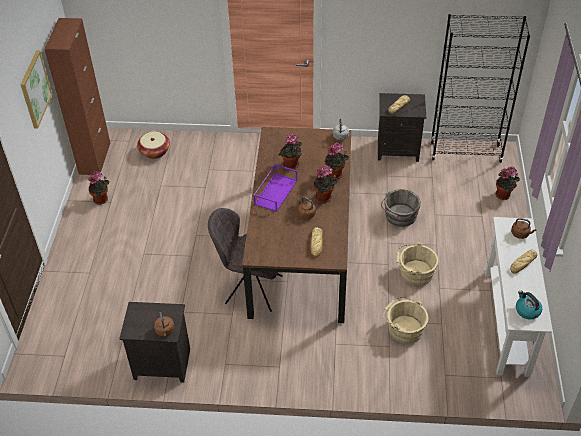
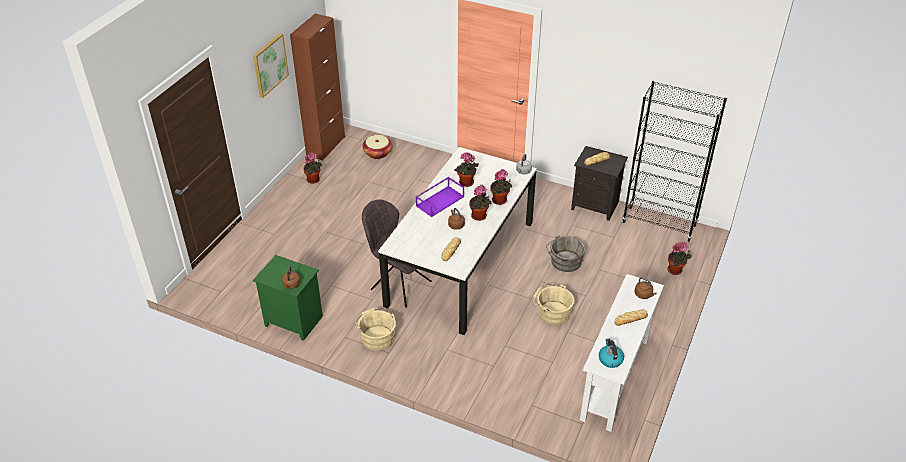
camera: 20 degrees right, 5 degrees down
(161, 365) = (292, 321): black nightstand -> green nightstand
(301, 246) = (461, 262): brown dining table -> white dining table
(404, 328) = (515, 355): beige bucket -> beige bucket (376, 336)

